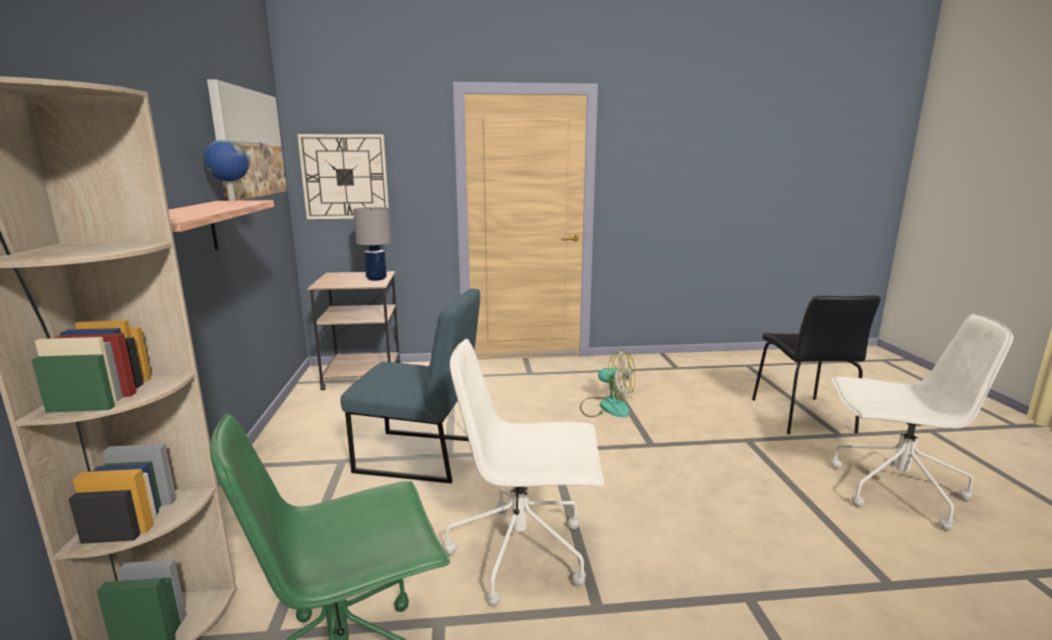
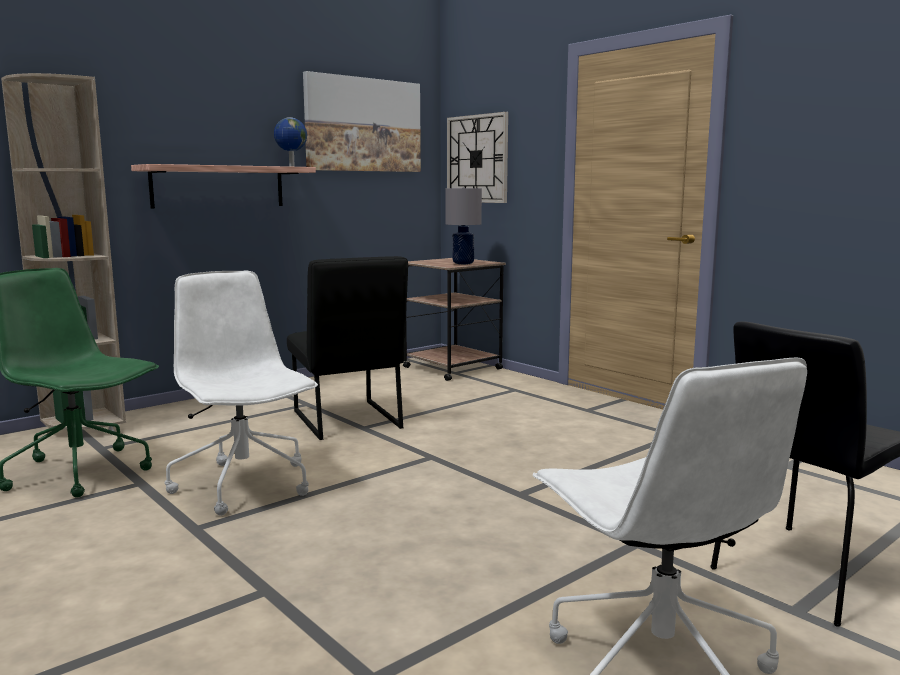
camera: 55 degrees right, 5 degrees down
(420, 456) = (347, 420): blue chair -> black chair
(606, 407) = (575, 456): fan -> none

